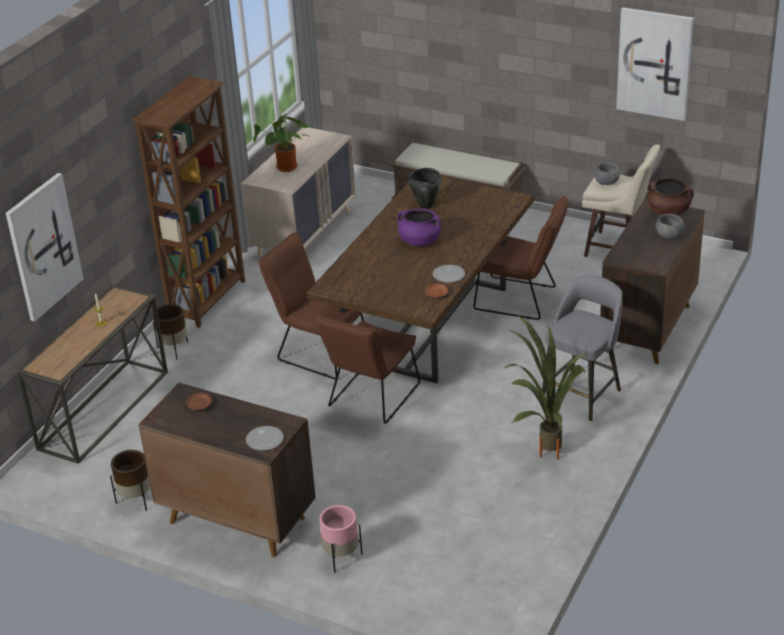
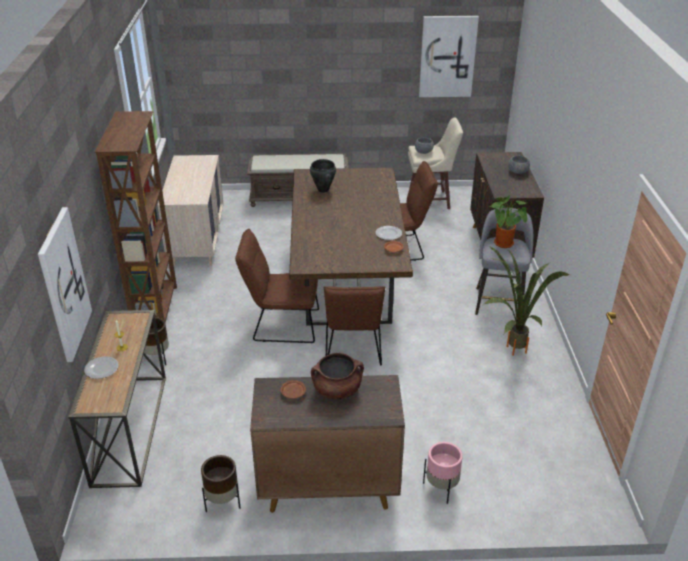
camera: 30 degrees left, 0 degrees up
(265, 440) = (380, 405): plate -> plate (102, 368)
(286, 169) = (187, 187): potted plant -> potted plant (505, 245)
(419, 241) = (343, 215): purple cooking pot -> none
(668, 211) = (500, 157): brown cooking pot -> brown cooking pot (337, 390)

